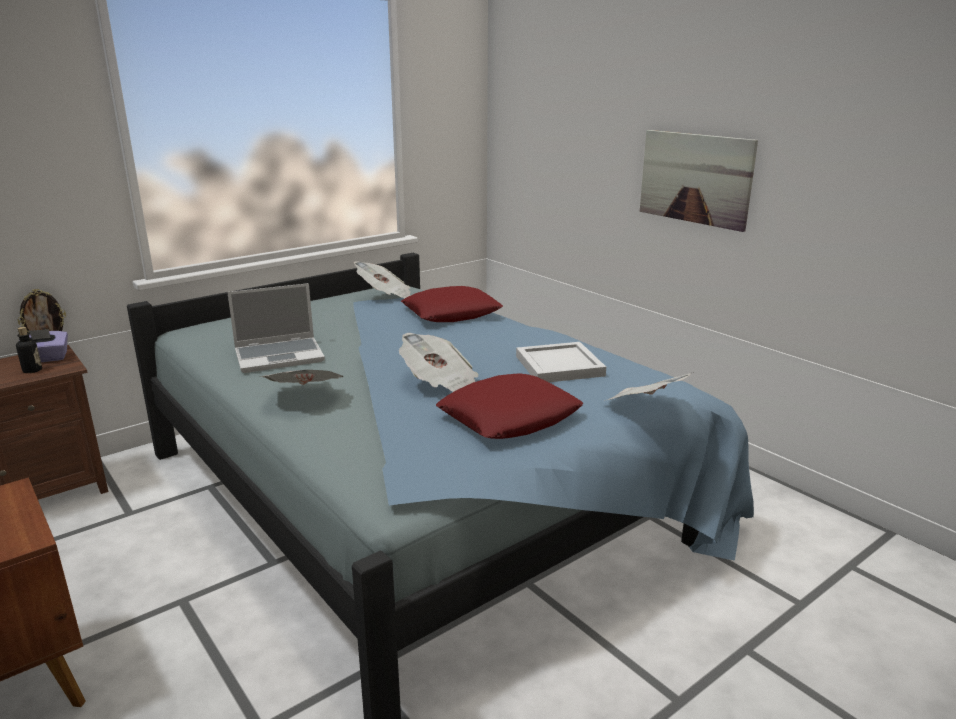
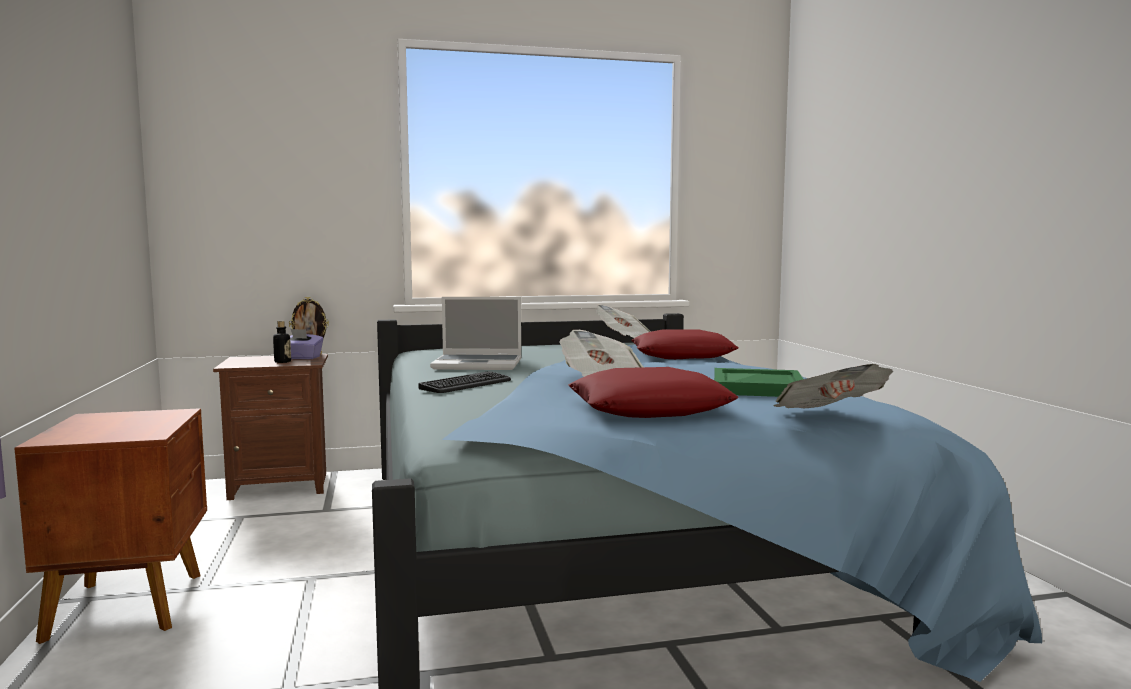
camera: 25 degrees right, 15 degrees down
(306, 397) = (466, 384): newspaper -> keyboard
(561, 366) = (759, 388): white tray -> green tray
(695, 178) = (990, 201): picture -> none

